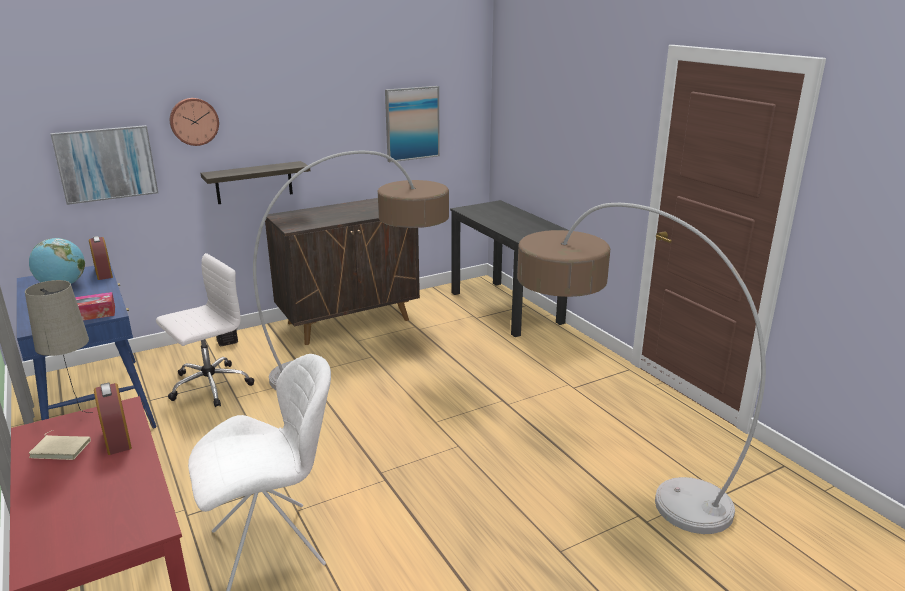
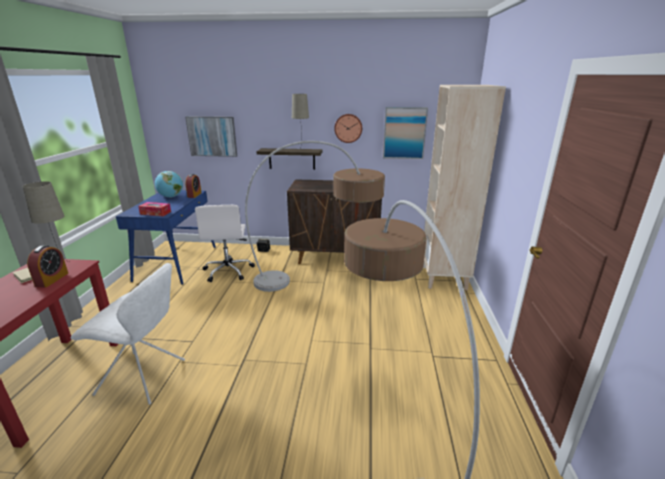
camera: 35 degrees right, 0 degrees up
(194, 121) = (259, 117): wall clock -> wall clock (348, 128)
(209, 386) = (228, 271): white office chair -> white office chair turned 90 degrees clockwise
(273, 166) = (301, 150): none -> beige table lamp
(506, 307) = (444, 278): black desk -> beige bookcase

